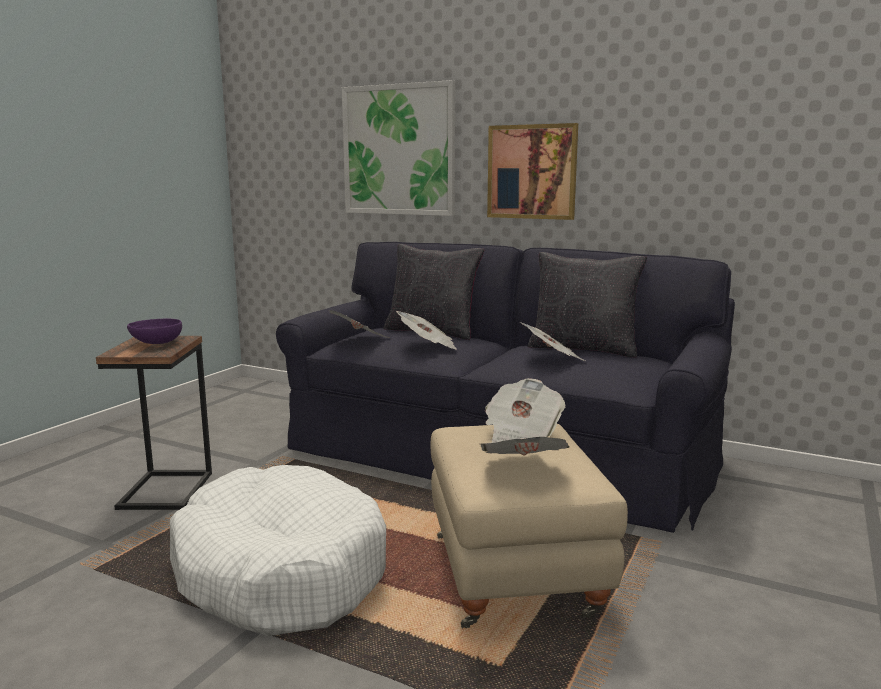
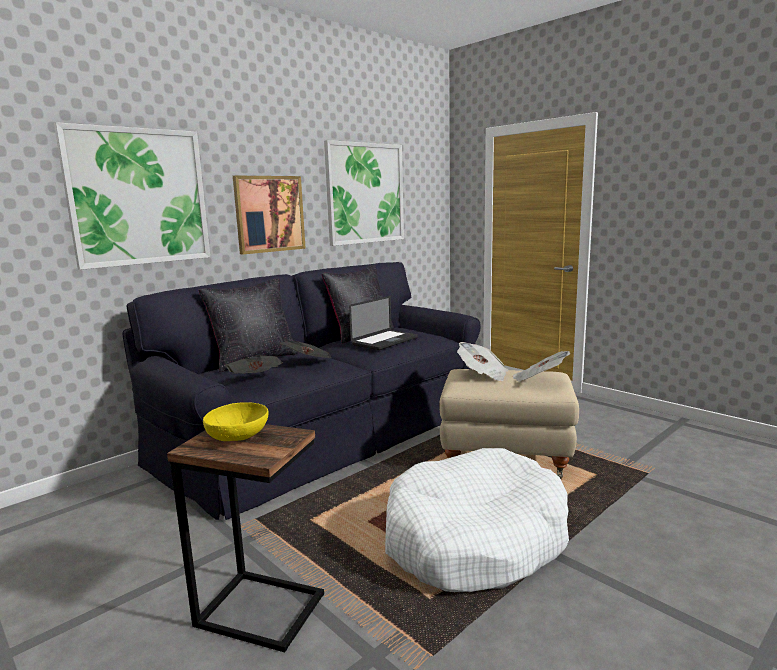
camera: 70 degrees left, 0 degrees up
(156, 343) = (238, 438): purple bowl -> yellow bowl
(552, 359) = (385, 341): newspaper -> laptop
(699, 146) = (365, 193): none -> picture

